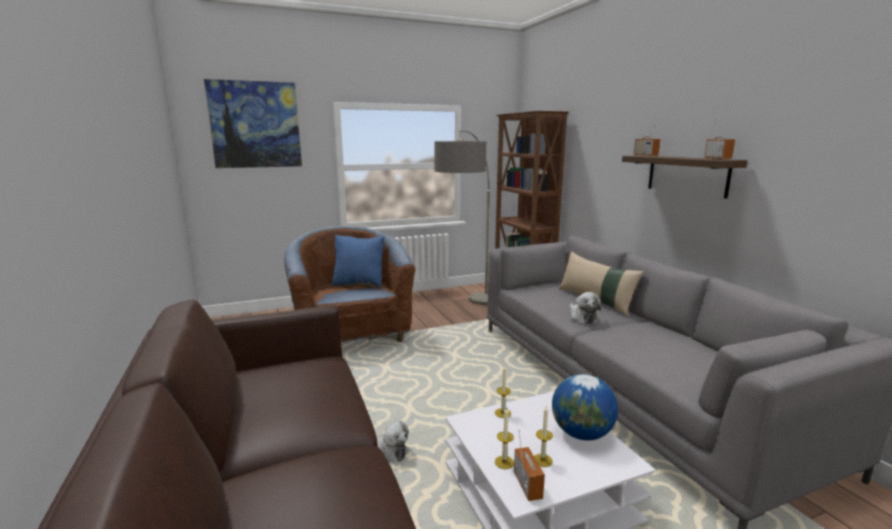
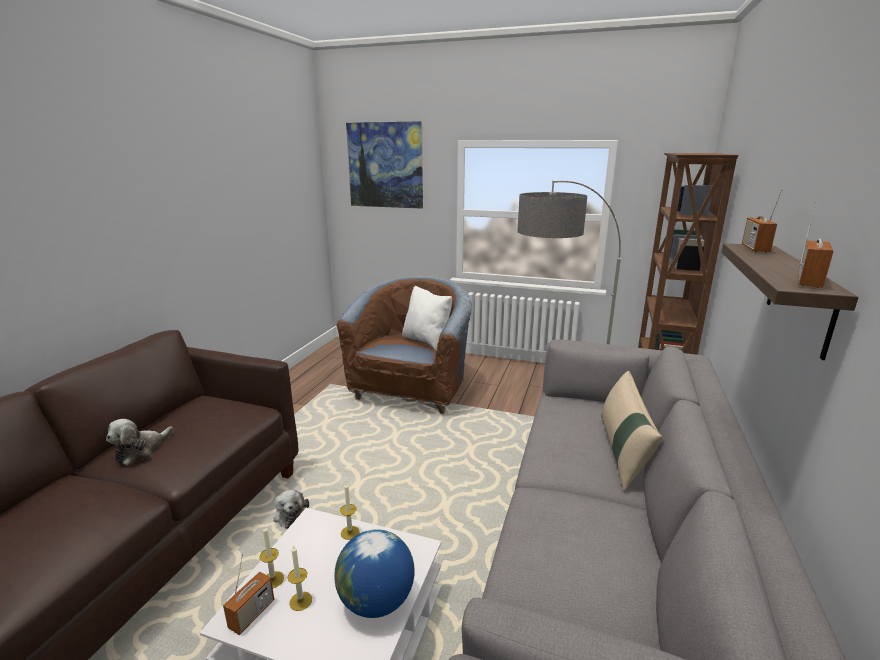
camera: 40 degrees right, 5 degrees up
(359, 284) = (426, 341): blue pillow -> white pillow
(582, 318) = (558, 467): plush toy -> plush toy (141, 450)

